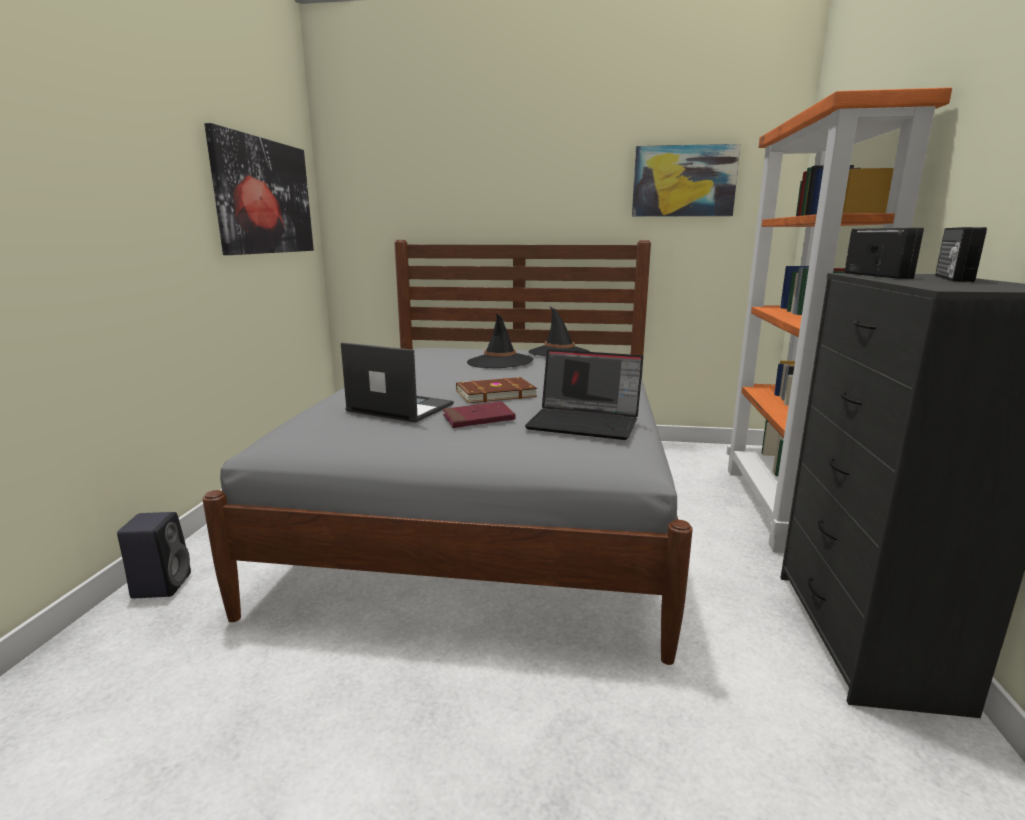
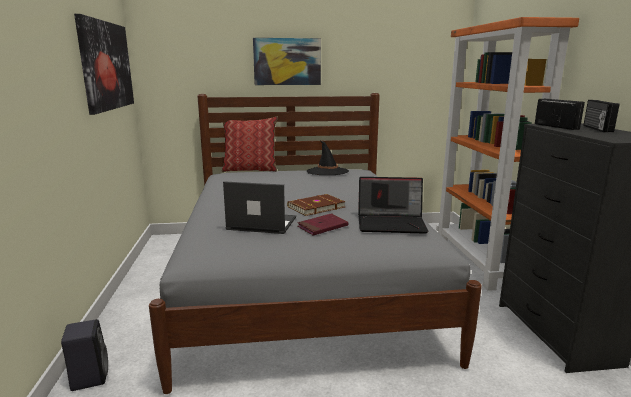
camera: 15 degrees left, 0 degrees up
(460, 346) = (250, 170): none -> pillow
(500, 362) = (294, 182): black hat -> none
(684, 181) = (397, 54): picture -> picture (287, 61)

